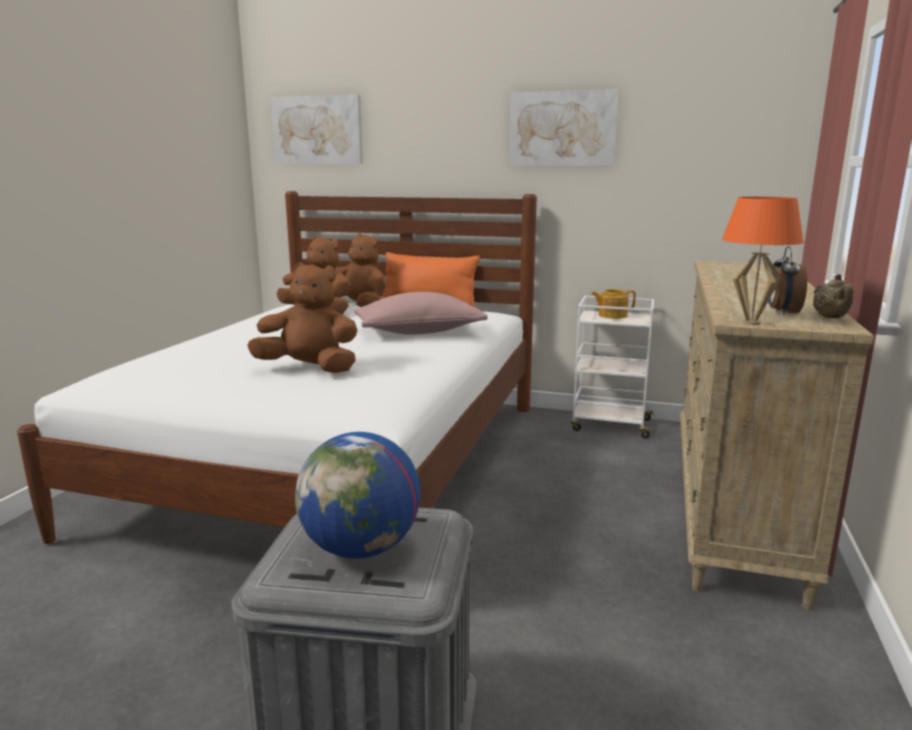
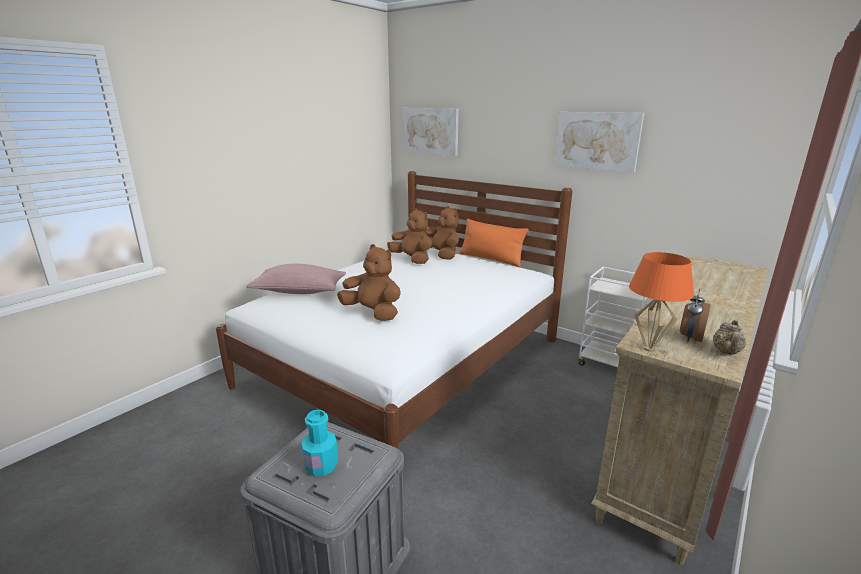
camera: 20 degrees right, 5 degrees up
(361, 549) = (321, 466): globe -> turquoise bottle
(419, 332) = (463, 287): pink pillow -> pink pillow (299, 291)
(612, 315) = (619, 285): teapot -> none

